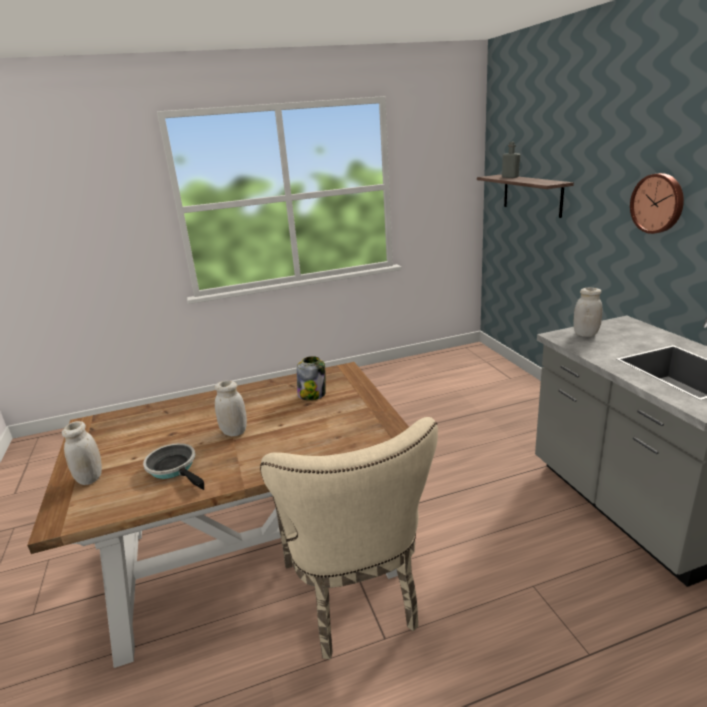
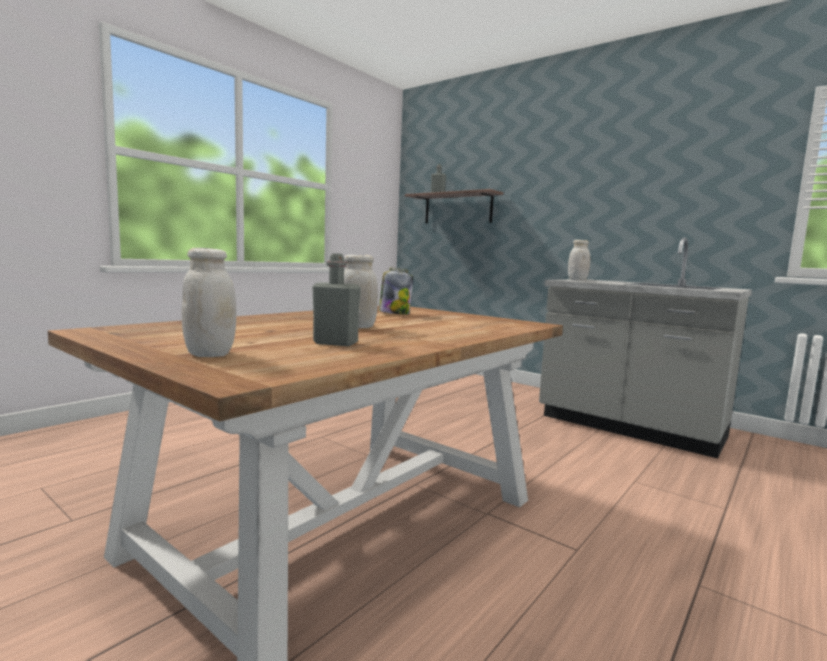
camera: 35 degrees left, 15 degrees down
(174, 468) = (335, 343): frying pan -> grey bottle
(356, 600) = (511, 531): beige chair -> none
(658, 203) = (586, 196): wall clock -> none

